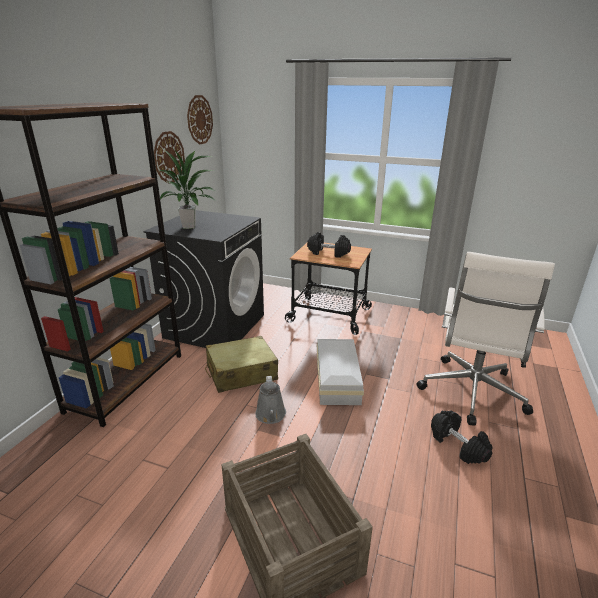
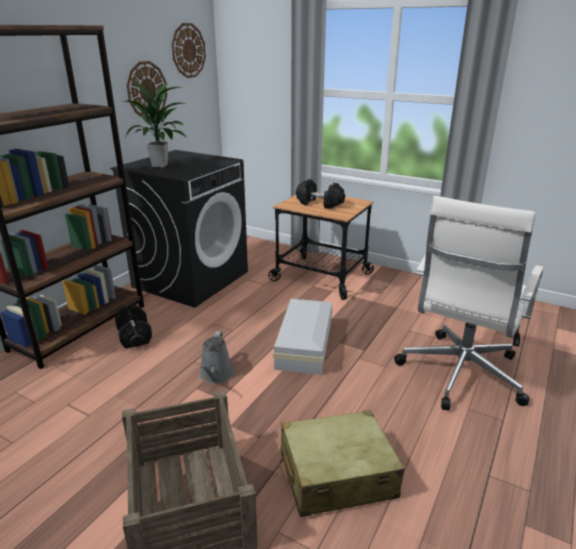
camera: 10 degrees right, 0 degrees up
(241, 373) = (200, 329): beige suitcase -> beige suitcase (336, 475)
(458, 445) = (420, 430): black dumbbell -> black dumbbell (135, 336)

